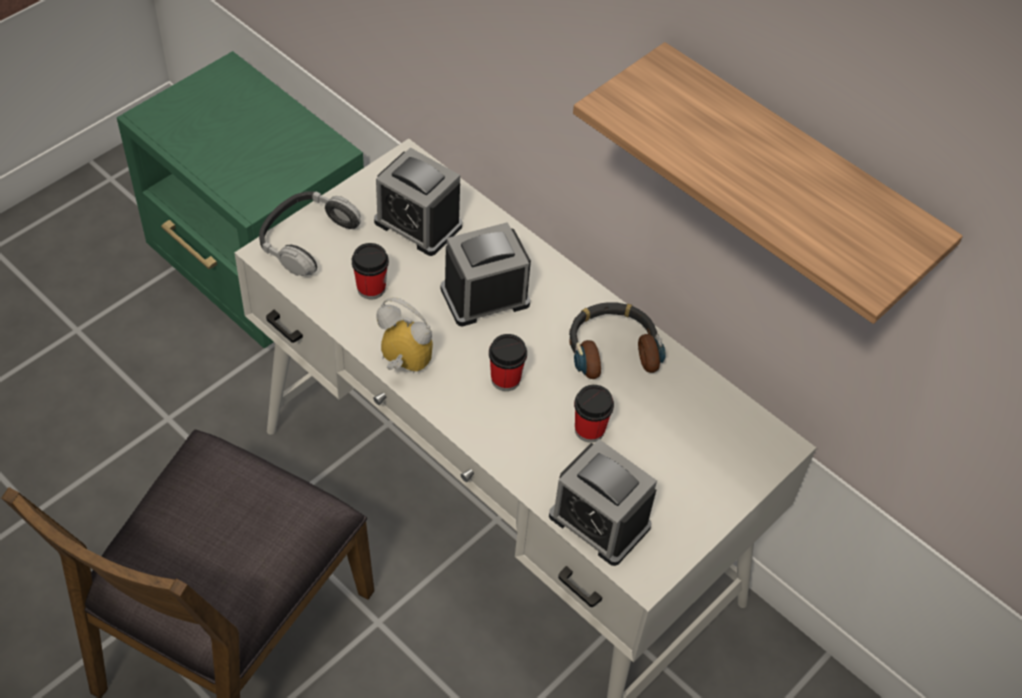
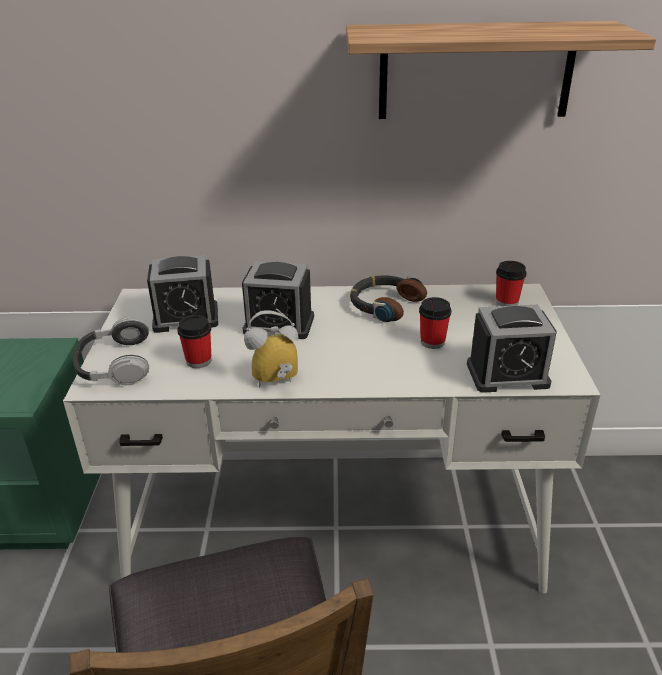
camera: 40 degrees left, 20 degrees down
(485, 296) = (279, 324): alarm clock -> alarm clock turned 105 degrees counterclockwise
(505, 379) = (351, 350): cup -> cup (507, 302)

